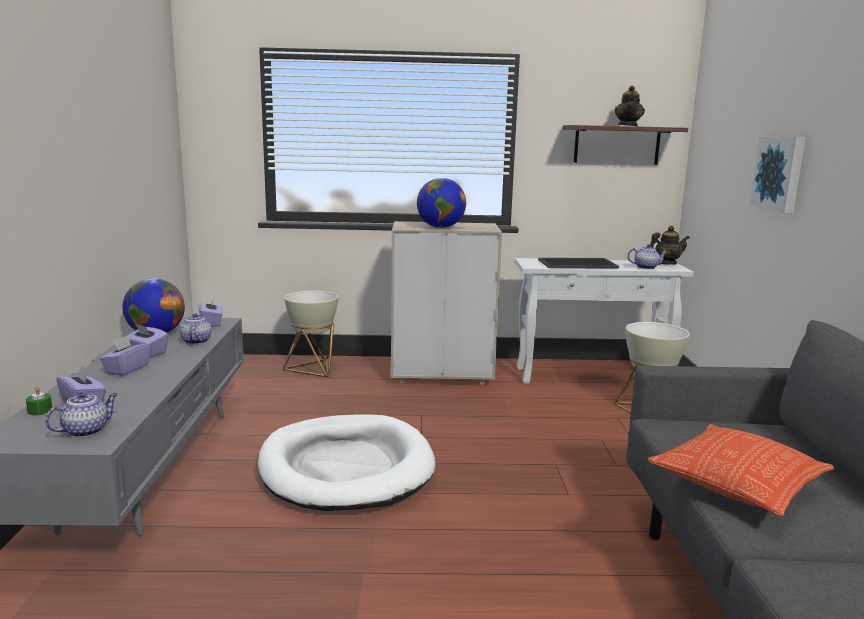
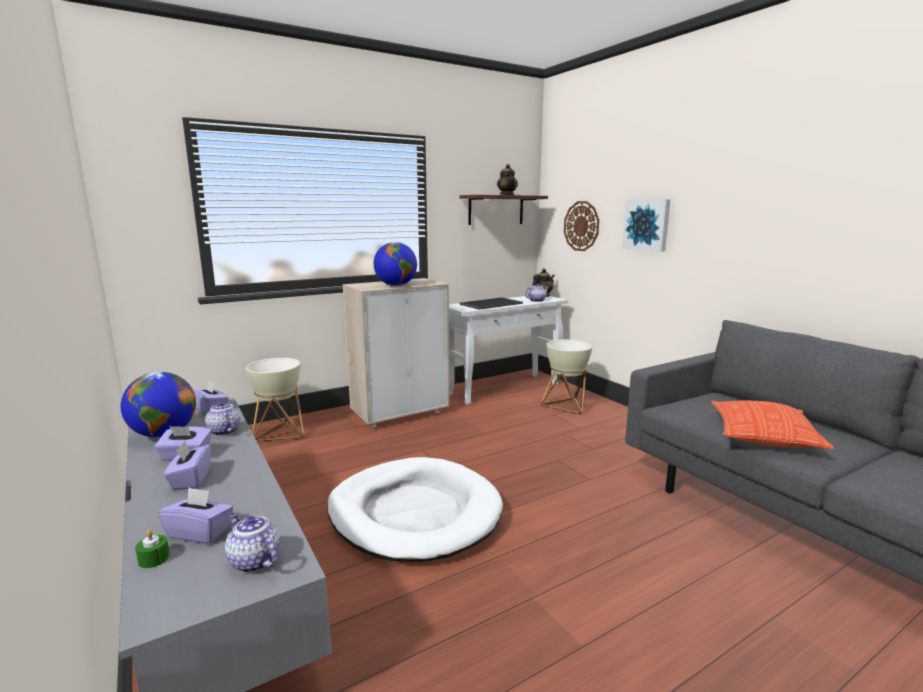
camera: 30 degrees left, 0 degrees up
(86, 430) = (253, 561): teapot -> teapot turned 60 degrees counterclockwise
(721, 171) = (581, 226): none -> wall clock

